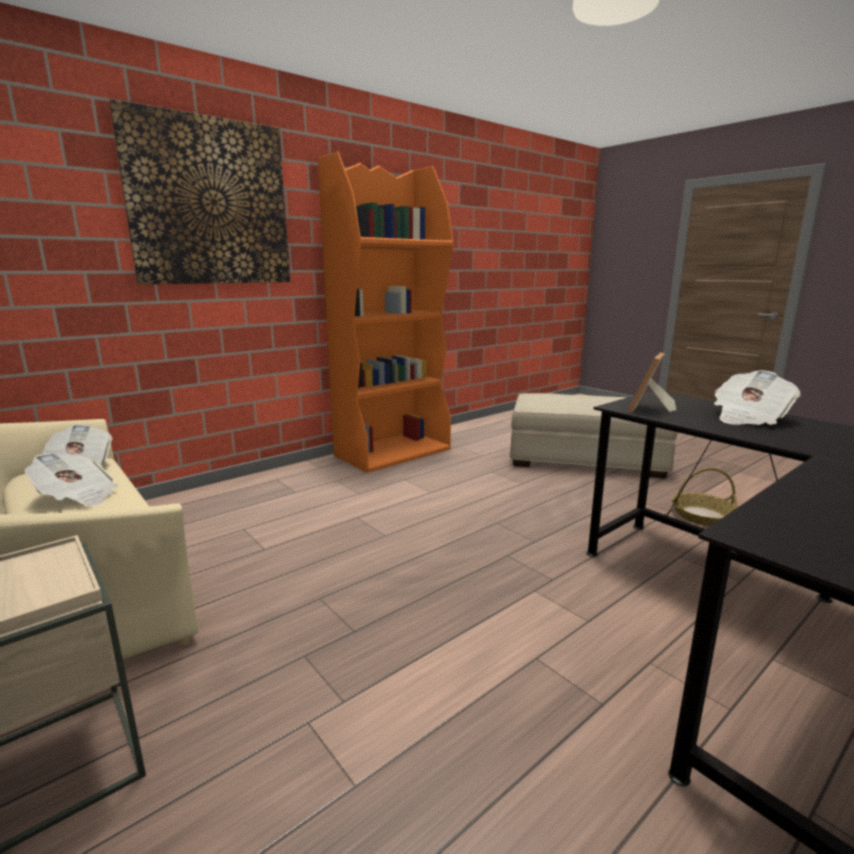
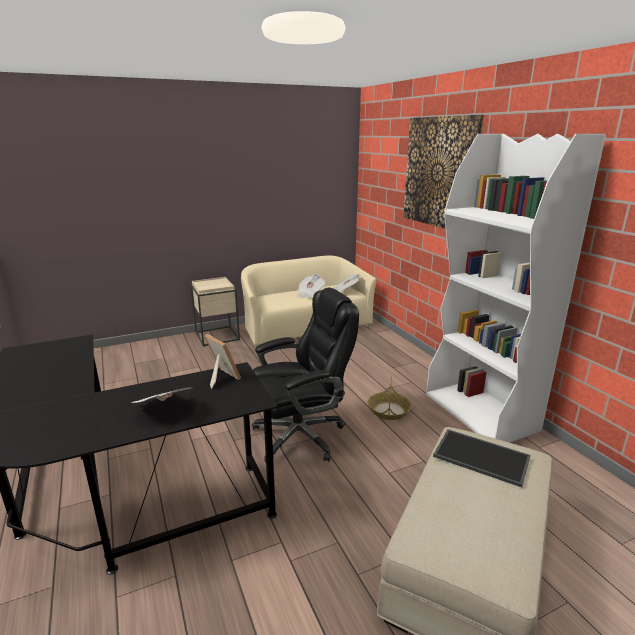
camera: 105 degrees right, 5 degrees up
(393, 452) = (481, 412): orange bookcase -> white bookcase
(500, 532) = (301, 435): none -> black office chair
(553, 400) = (480, 457): none -> tray
(702, 516) = (268, 584): basket -> basket (389, 410)

